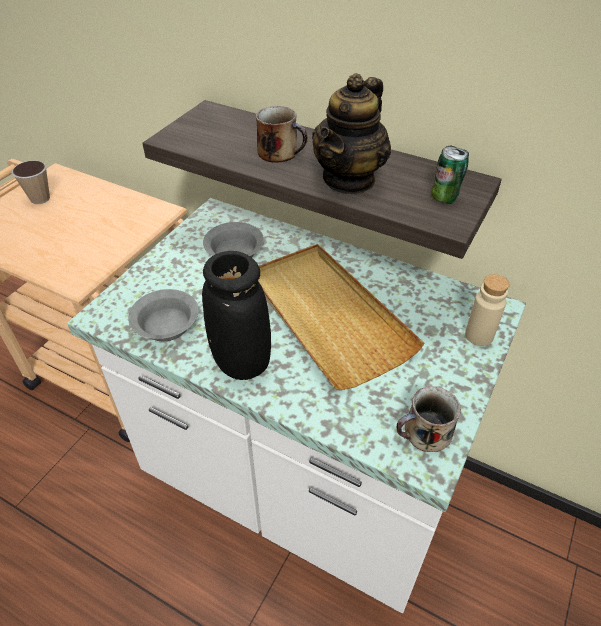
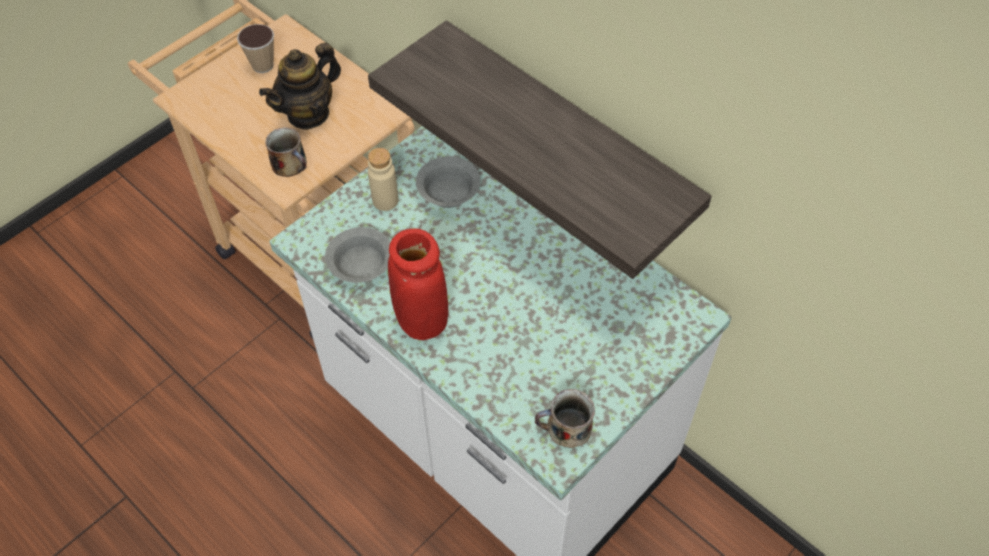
camera: 15 degrees right, 10 degrees up
(241, 362) = (421, 319): black vase -> red vase
(280, 152) = (500, 116): mug -> mug (291, 164)
(326, 316) = (519, 287): beige tray -> none
(349, 179) = (556, 167): teapot -> teapot (308, 113)
(444, 198) = (640, 210): can -> none
(479, 335) = (663, 343): beige bottle -> beige bottle (385, 200)

